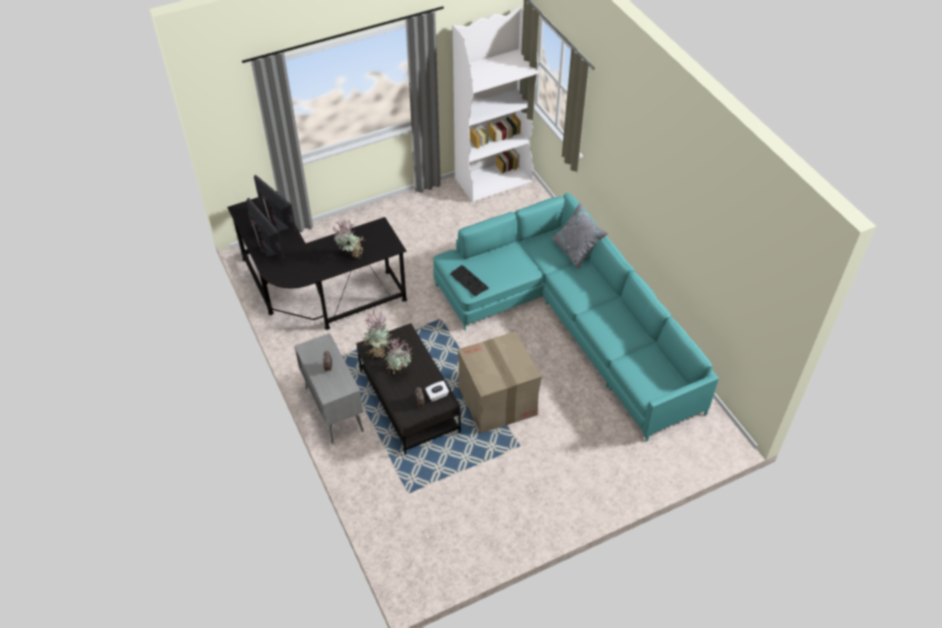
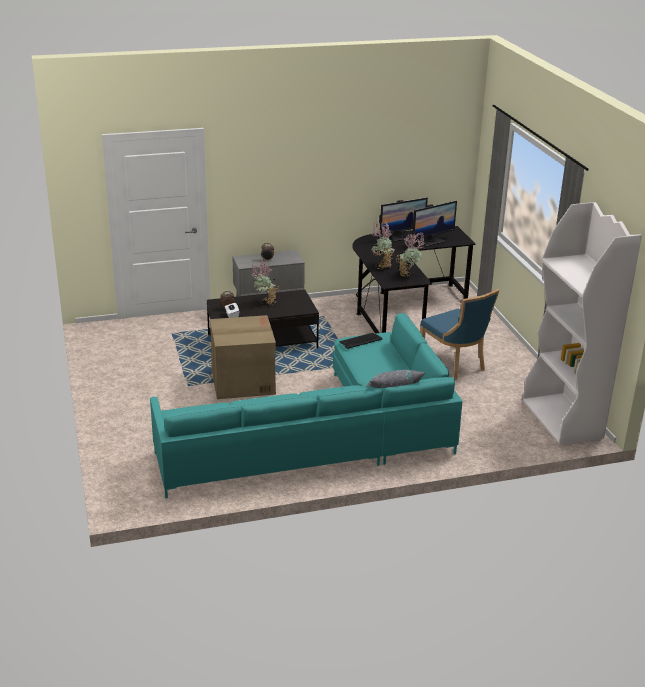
camera: 100 degrees right, 20 degrees down
(378, 351) = (292, 296): potted plant -> potted plant (409, 275)
(420, 247) = (454, 365): none -> blue chair

